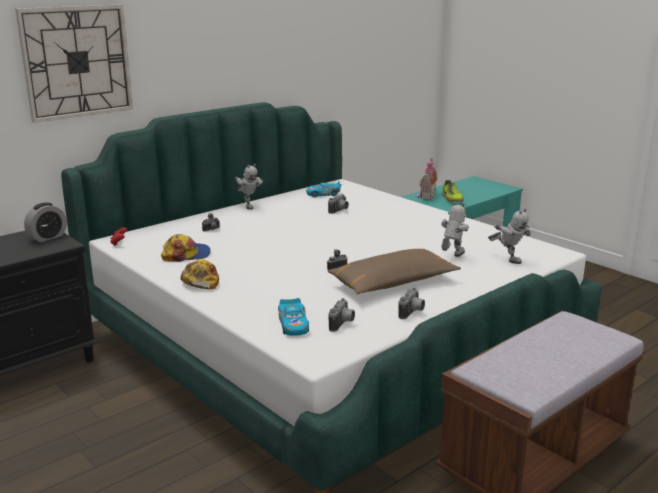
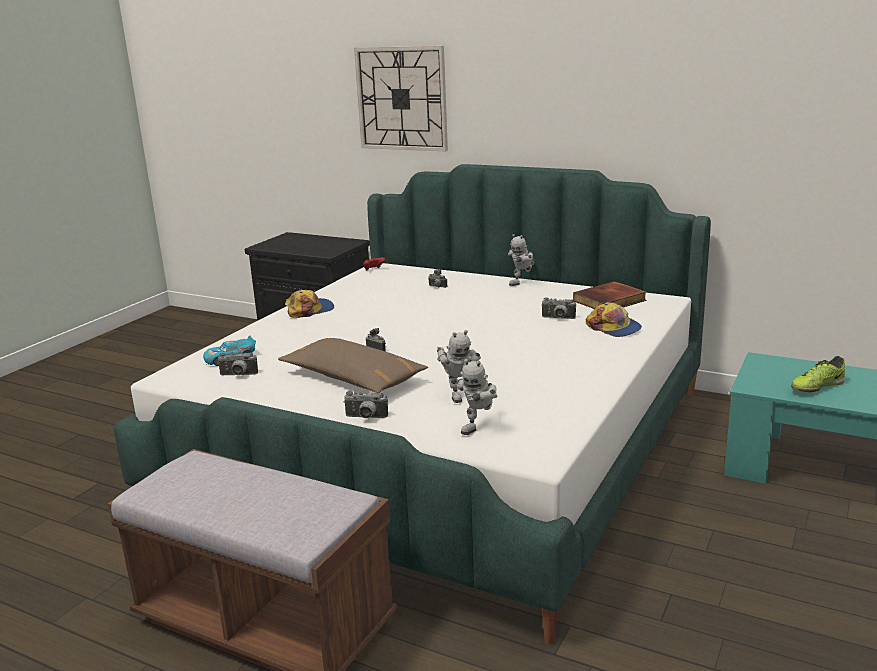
camera: 70 degrees right, 0 degrees up
(47, 237) = (338, 246): alarm clock -> none
(186, 255) = (365, 293): cap -> cap (614, 328)
(323, 194) = (610, 301): toy car -> book
(412, 313) = (277, 399): camera -> camera (365, 418)
(425, 196) = (801, 368): toy house -> none
(451, 257) = (457, 394): toy robot -> toy robot turned 60 degrees clockwise

